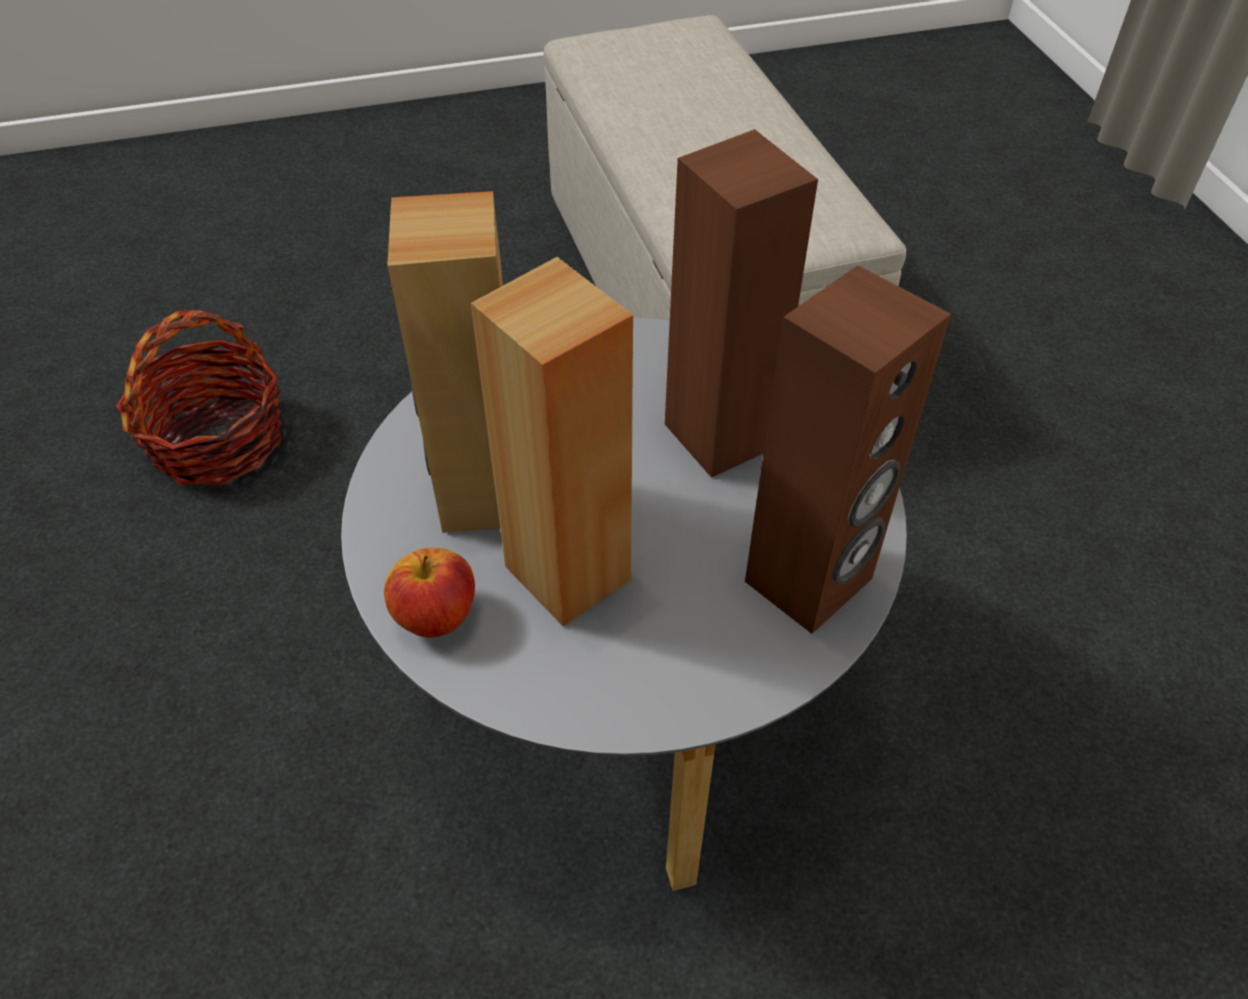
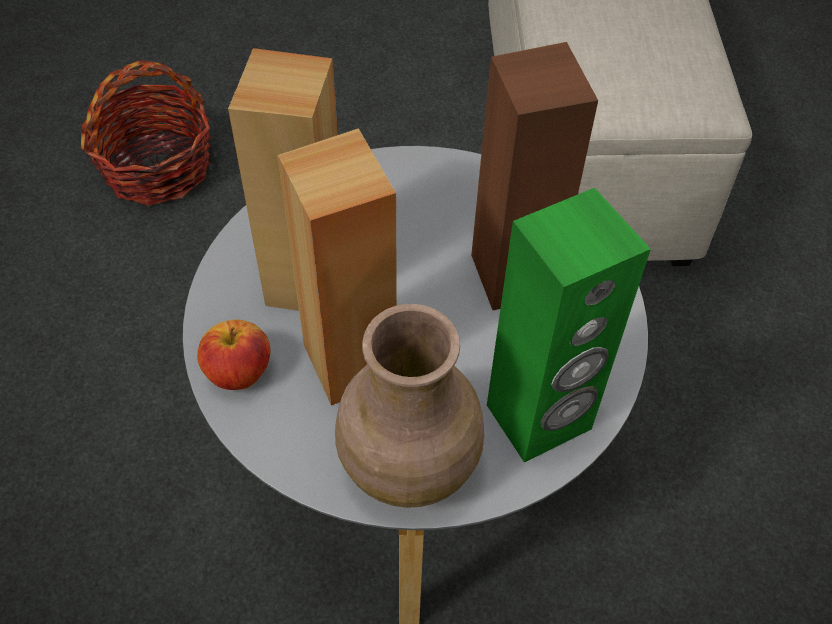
camera: 15 degrees right, 5 degrees up
(680, 668) = (409, 462): none -> brown vase
(810, 581) = (539, 418): brown speaker -> green speaker

